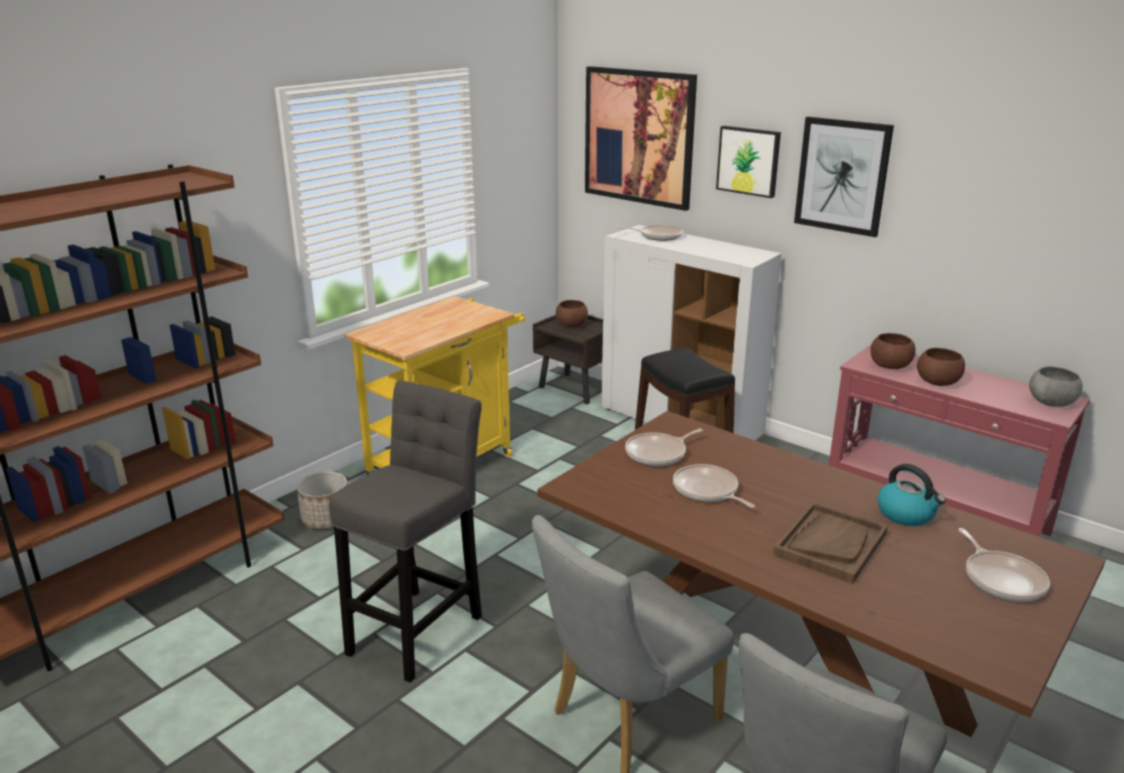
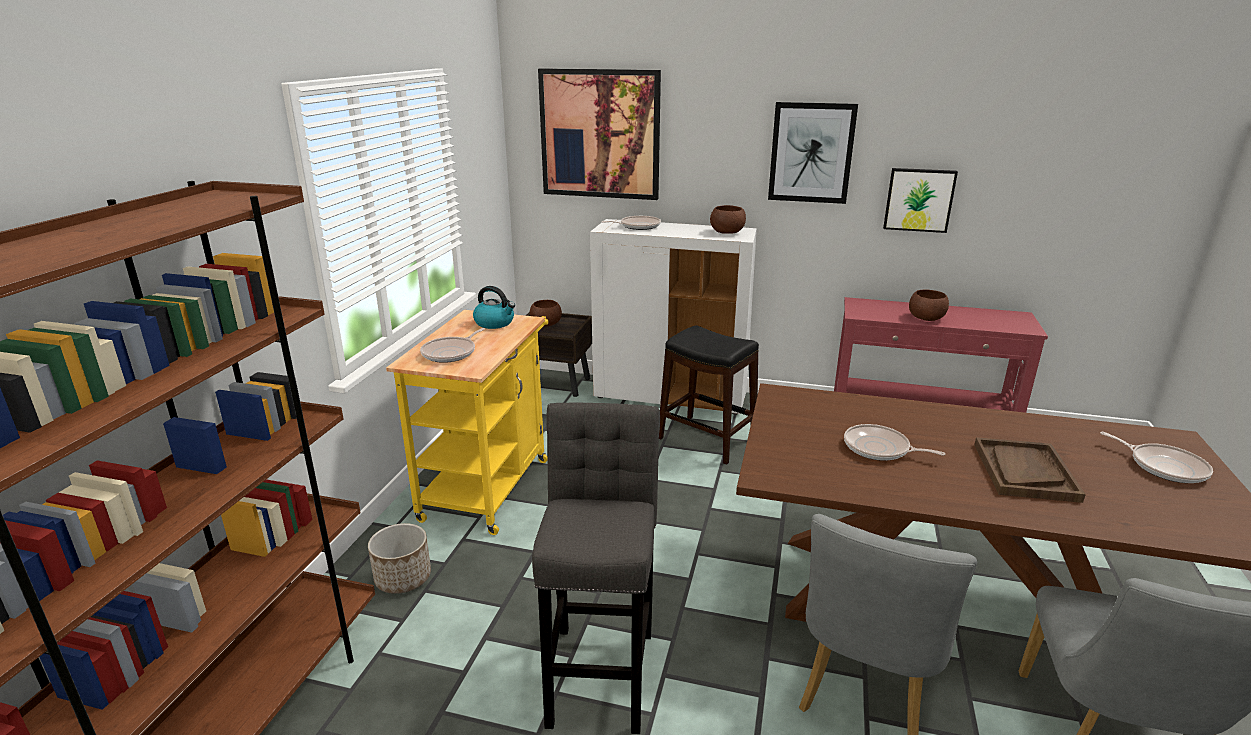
camera: 25 degrees left, 0 degrees up
(658, 453) = (800, 424): frying pan -> frying pan (451, 353)
(749, 161) = (718, 147): picture -> picture (919, 199)
(889, 366) = (879, 312): brown bowl -> brown bowl (727, 232)
(906, 514) = (1040, 430): kettle -> kettle (495, 323)
(1050, 402) = (1013, 319): grey bowl -> none

